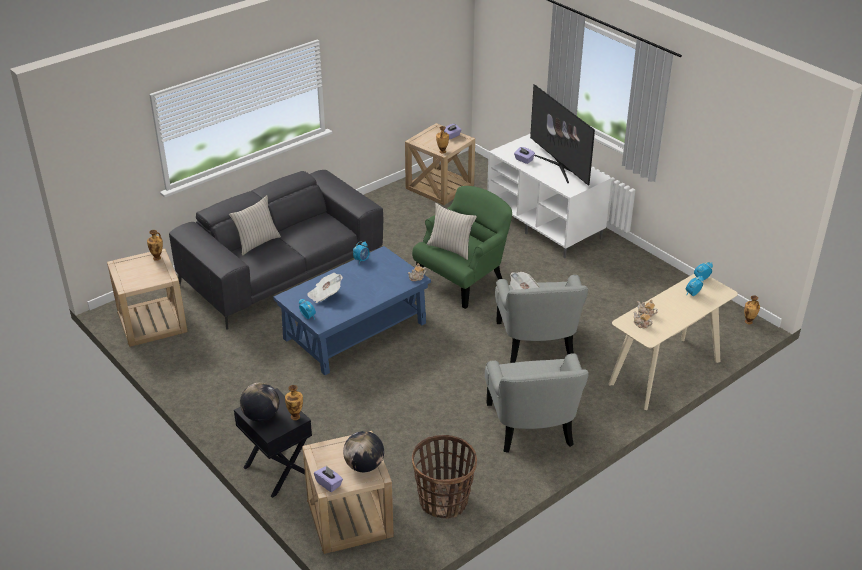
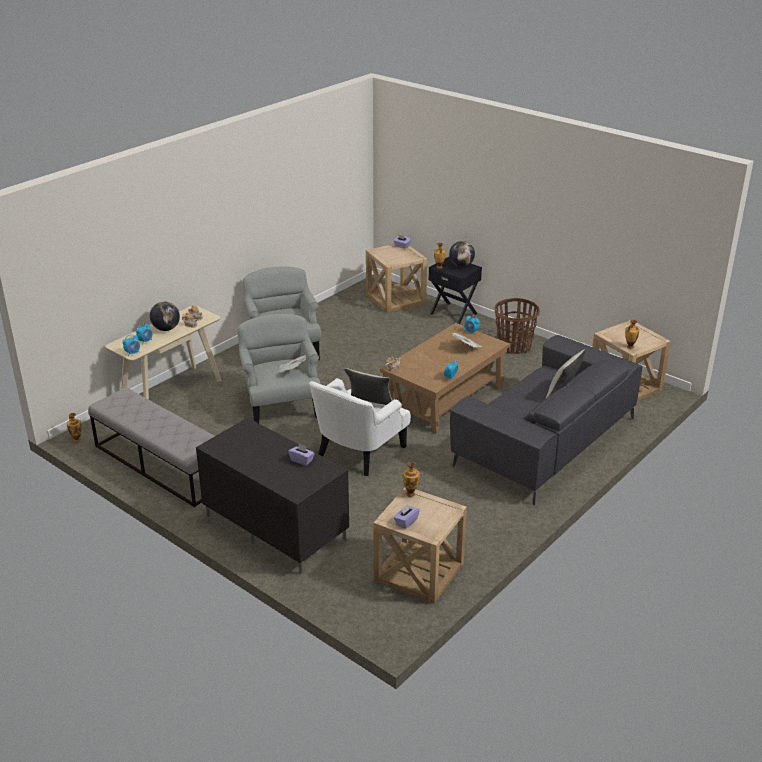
camera: 170 degrees right, 5 degrees down
(355, 330) = (444, 397): blue coffee table -> brown coffee table
(364, 466) = (384, 253): globe -> globe (166, 329)
(443, 501) = (339, 310): basket -> basket (514, 346)
(463, 280) = (359, 451): green armchair -> white armchair
(545, 224) = (273, 528): white tv stand -> black tv stand
(559, 166) = (258, 455): television -> none
(653, 287) = (161, 464): none -> grey bench

